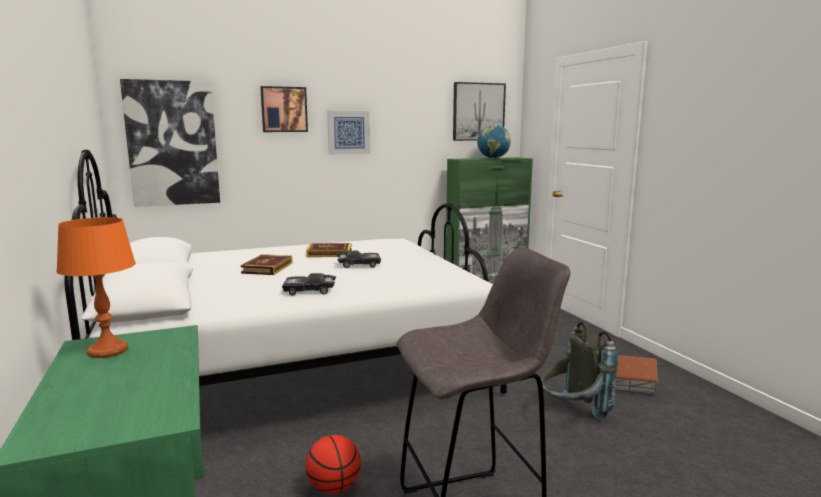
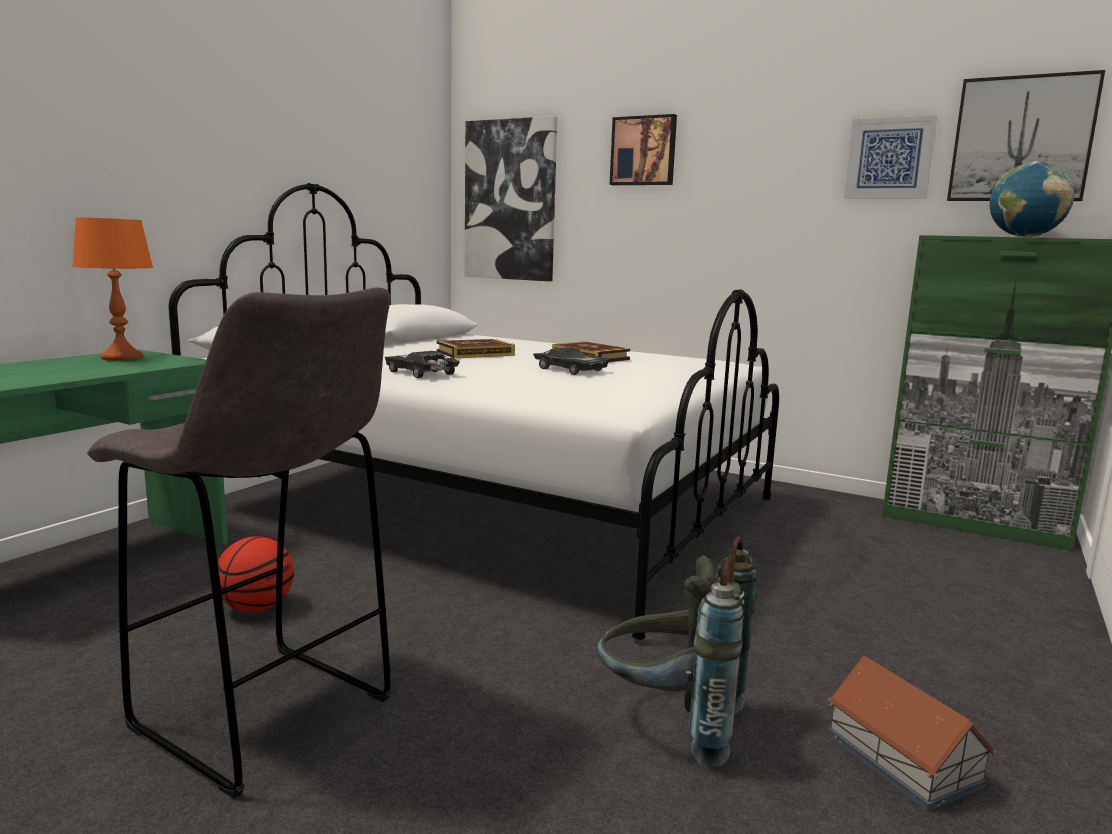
camera: 50 degrees right, 0 degrees up
(348, 132) = (737, 185): picture -> picture (889, 158)

